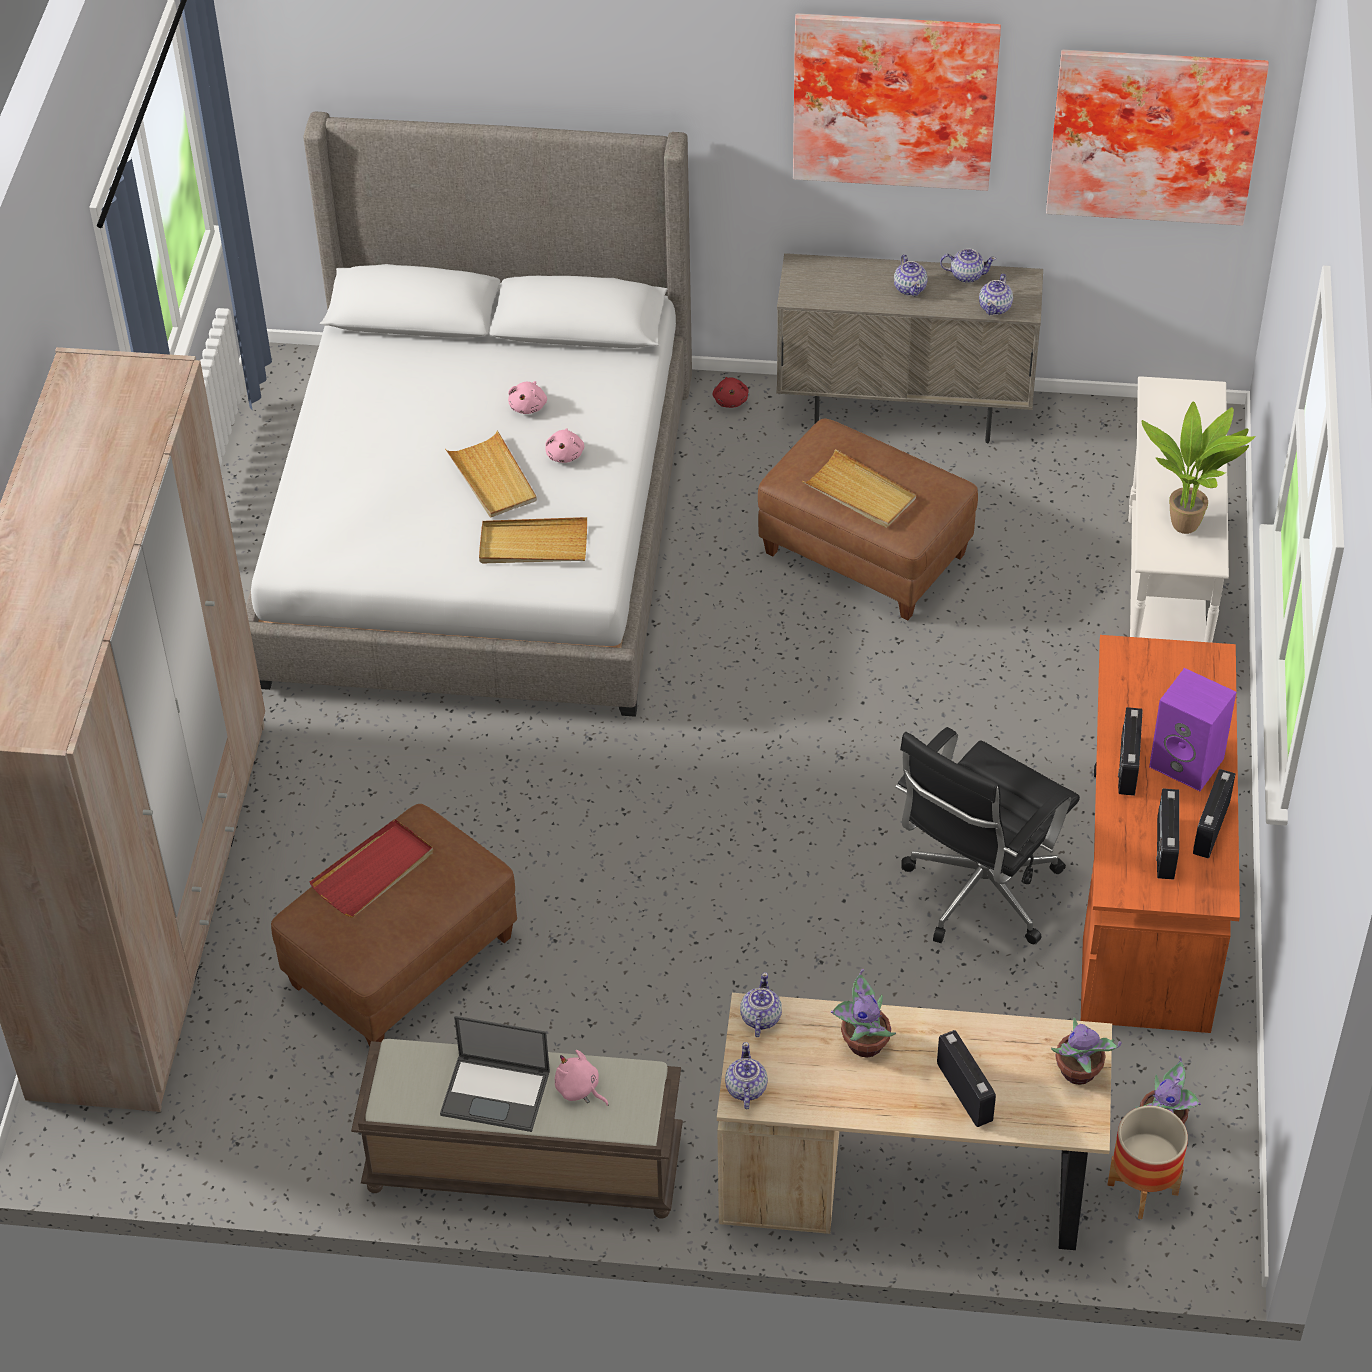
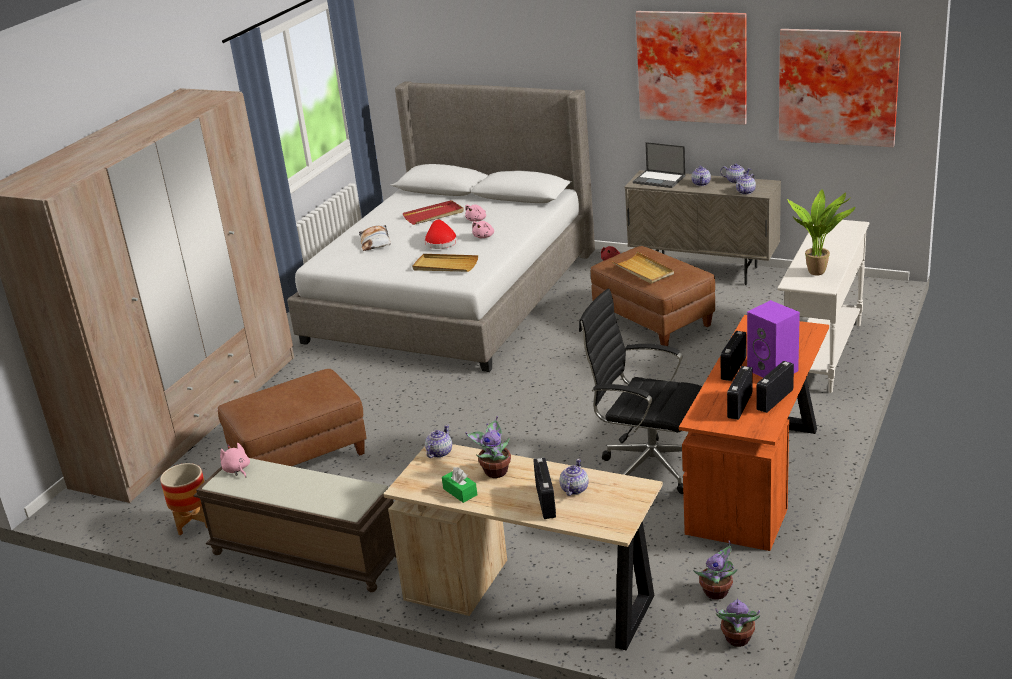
camera: 20 degrees right, 20 degrees down
(370, 491) = (375, 242): none -> pillow
(374, 871) = (283, 389): red tray -> red tray (434, 215)
(492, 478) = (440, 242): beige tray -> red hat
(497, 1093) = (281, 486): laptop -> laptop (660, 179)
(579, 1089) = (329, 490): pink plush toy -> pink plush toy (237, 470)
(745, 1089) = (409, 483): teapot -> teapot (574, 489)
(830, 1094) = (460, 492): none -> green tissue box
(977, 895) = (647, 467): black office chair -> black office chair turned 60 degrees clockwise
(1078, 1073) = (626, 502): potted plant -> potted plant (737, 640)
(1142, 1189) = (687, 625): planter -> planter (193, 523)

